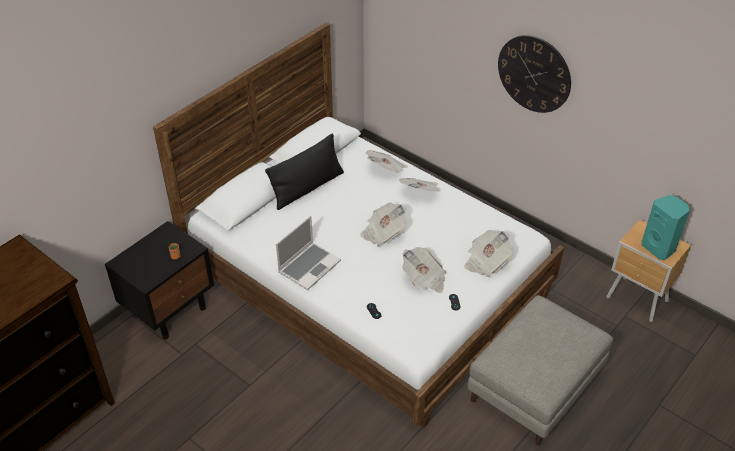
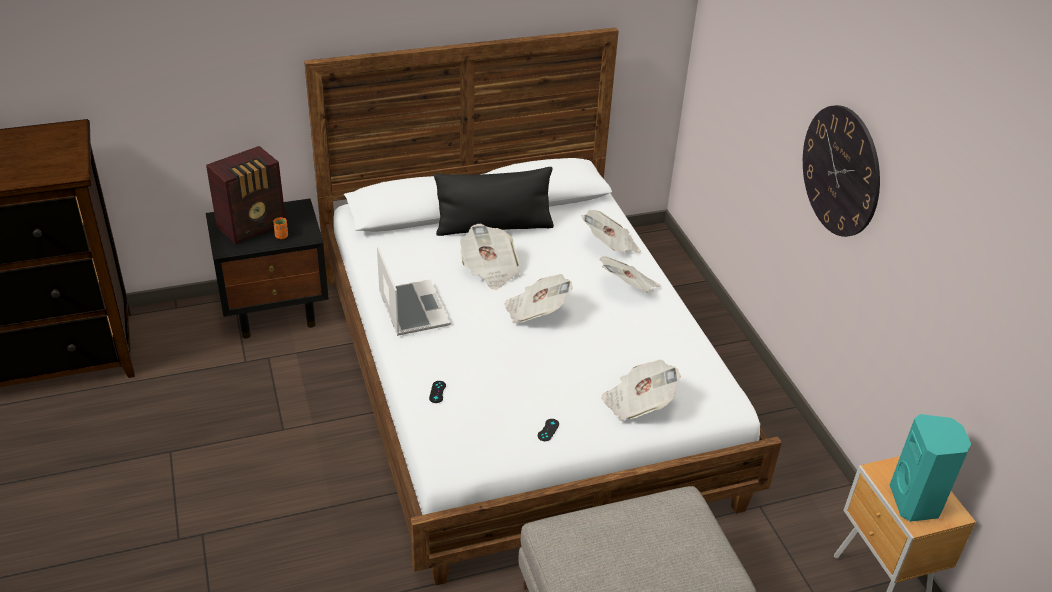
camera: 30 degrees right, 5 degrees down
(148, 258) = (253, 225): none -> radio
(309, 266) = (412, 309): laptop -> laptop turned 90 degrees counterclockwise
(424, 279) = (536, 386): newspaper -> newspaper (490, 270)

